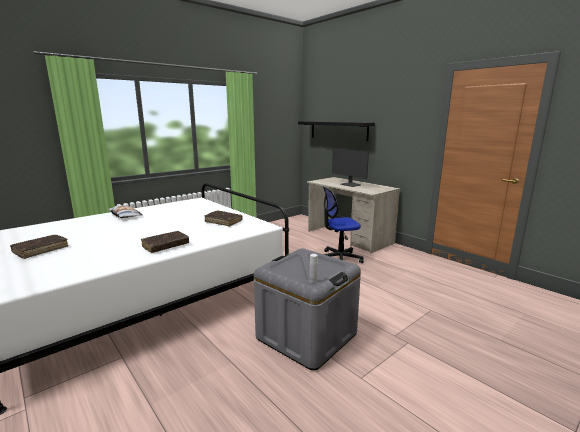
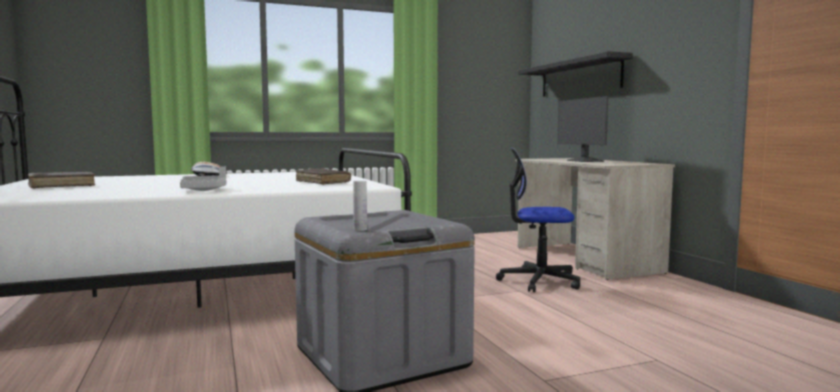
camera: 20 degrees right, 10 degrees down
(165, 246) = (204, 190): brown book -> grey tray

